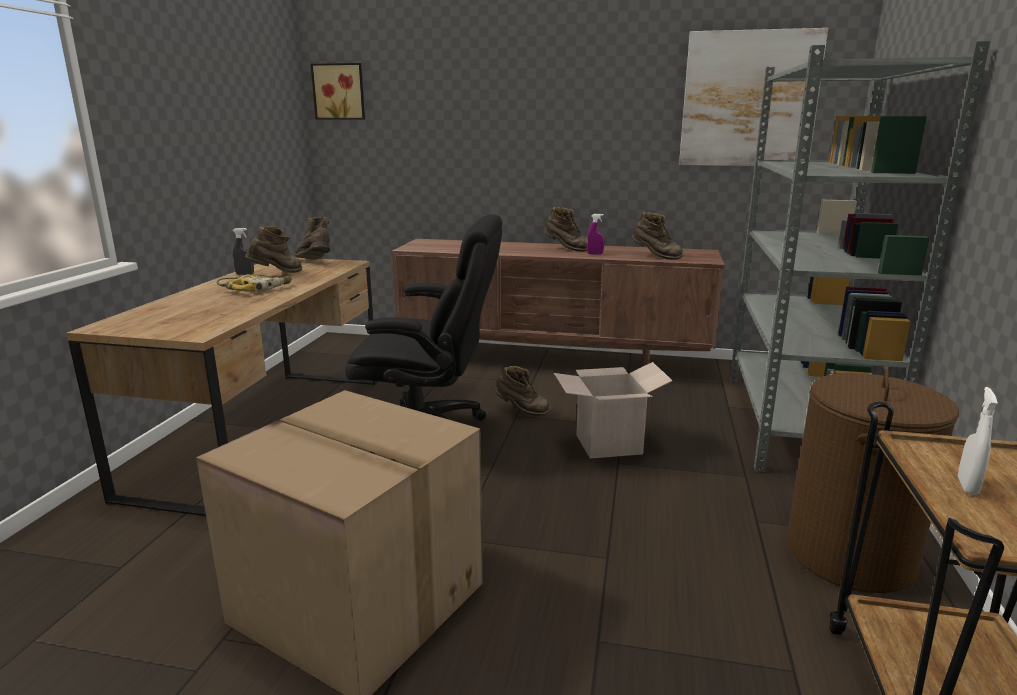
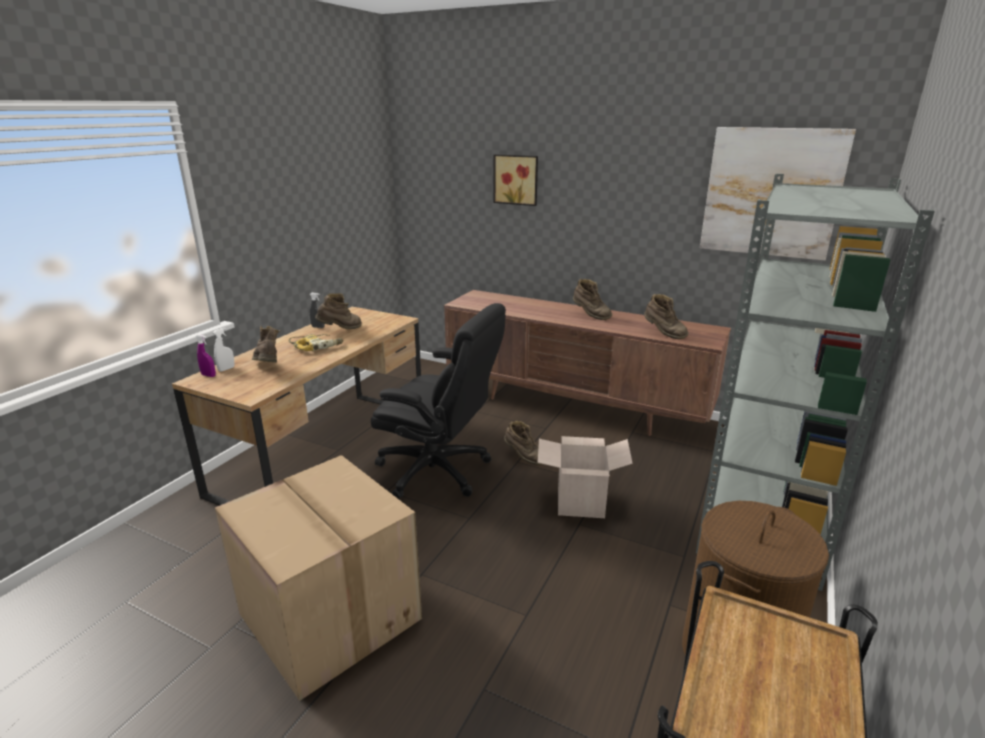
camera: 15 degrees right, 5 degrees up
(315, 263) = (375, 317): brown boot -> brown boot (268, 368)
(339, 92) = (418, 164): picture -> picture (516, 179)
(595, 254) = (611, 324): purple spray bottle -> purple spray bottle (208, 375)
(967, 486) = (739, 663): white spray bottle -> white spray bottle (226, 369)

